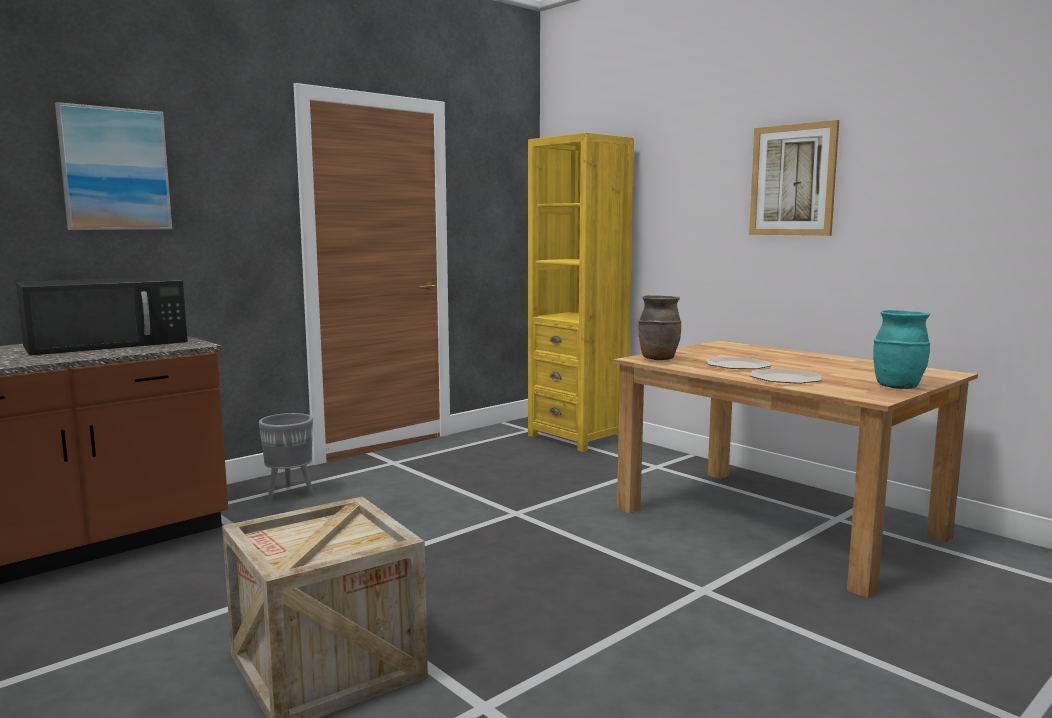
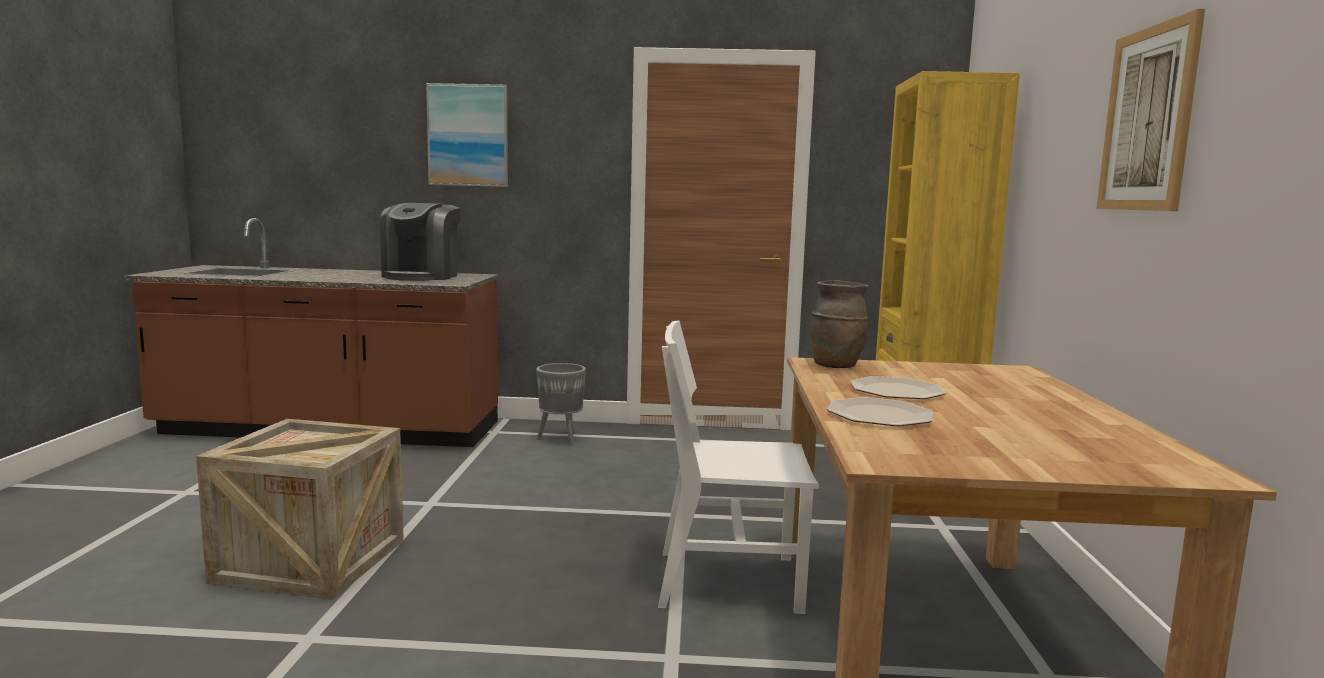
camera: 45 degrees right, 0 degrees up
(109, 343) = (422, 276): black microwave -> coffee machine
(632, 539) = (728, 581): none -> white chair
(897, 387) = (993, 462): turquoise vase -> none

